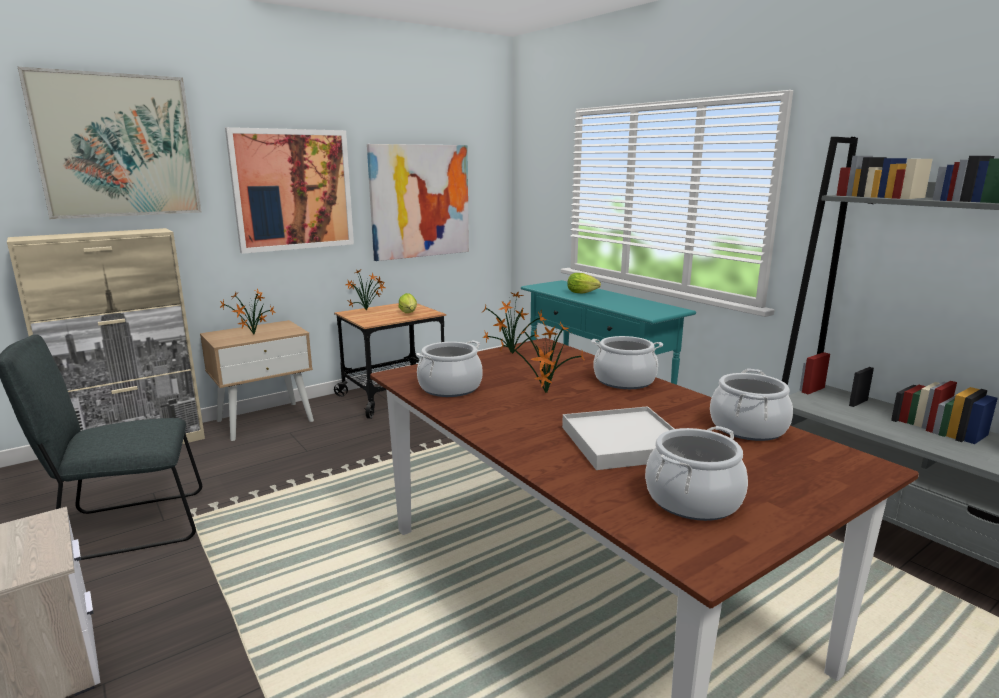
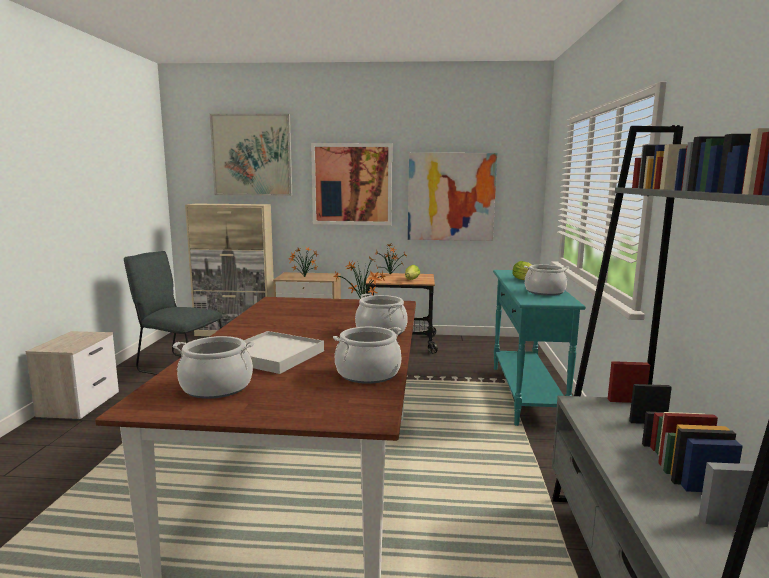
camera: 40 degrees right, 5 degrees down
(450, 388) = (276, 311): cooking pot -> cooking pot (544, 292)
(545, 394) = (312, 325): potted plant -> none

